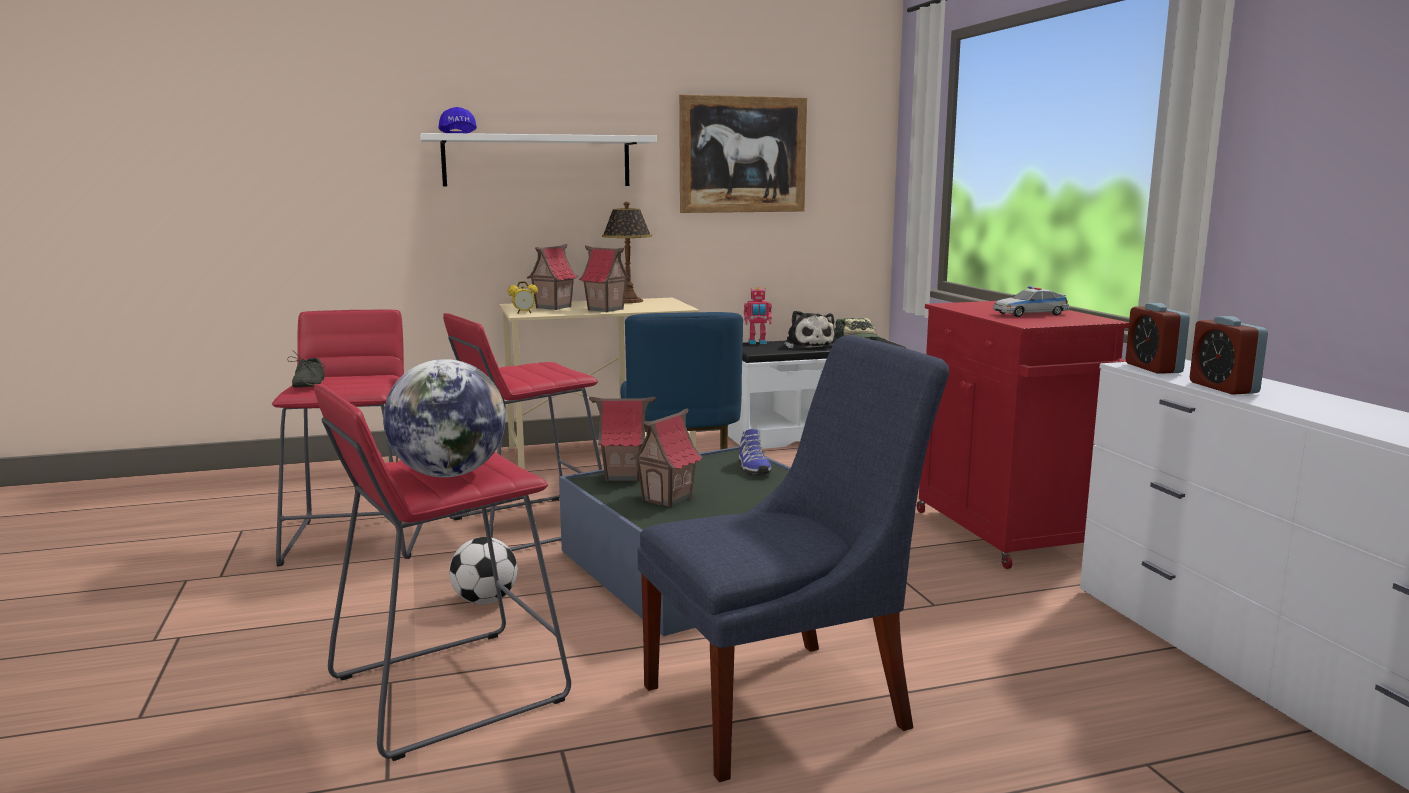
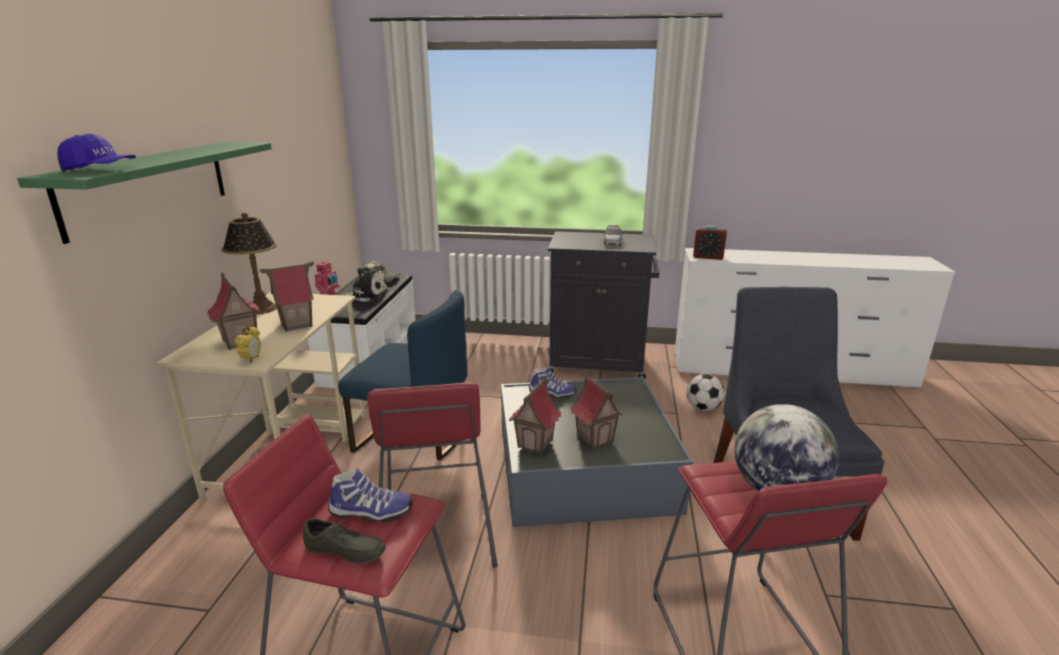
camera: 65 degrees left, 10 degrees up
(355, 382) = (370, 513): none -> shoe
(485, 601) = (587, 591): football -> football (703, 408)
(537, 161) = (149, 186): white shelf -> green shelf
(743, 155) = (283, 147): picture -> none
(1007, 534) = (599, 363): red cabinet -> black cabinet
(1223, 388) = (756, 259): alarm clock -> none

